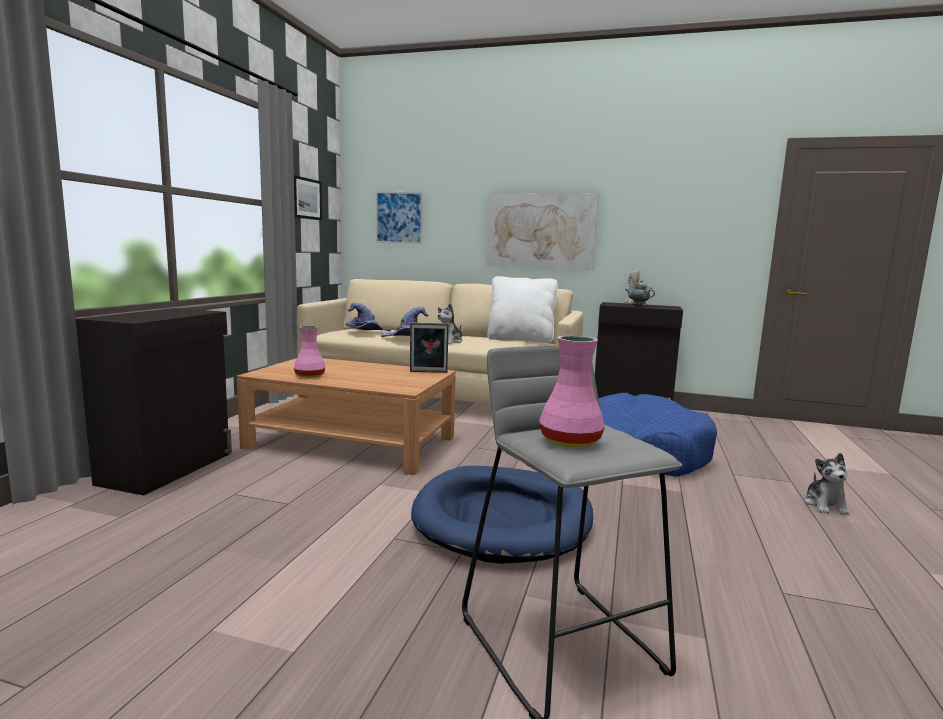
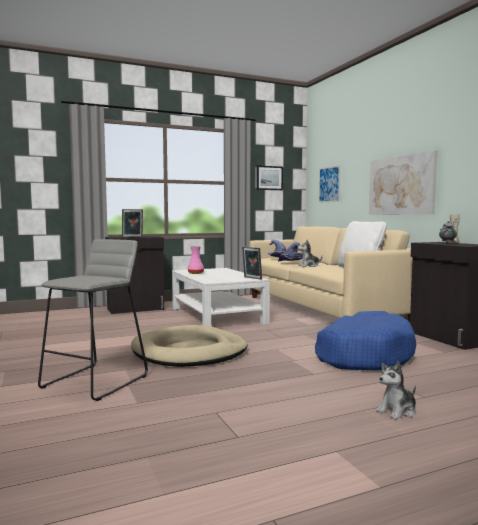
camera: 50 degrees right, 5 degrees down
(164, 316) = (132, 237): none -> picture frame
(353, 443) = (217, 316): brown coffee table -> white coffee table
(503, 518) = (190, 352): blue dog bed -> beige dog bed
(569, 440) = (83, 277): pink vase -> none

